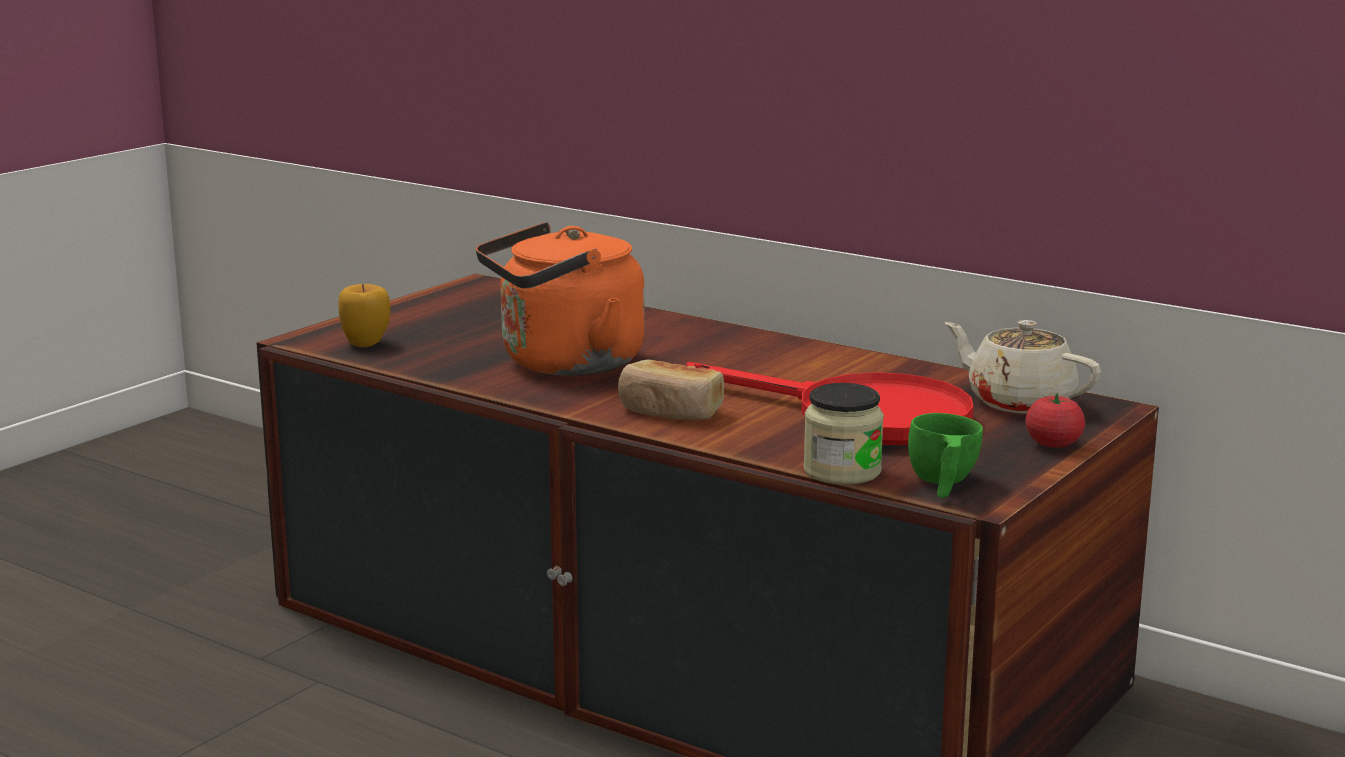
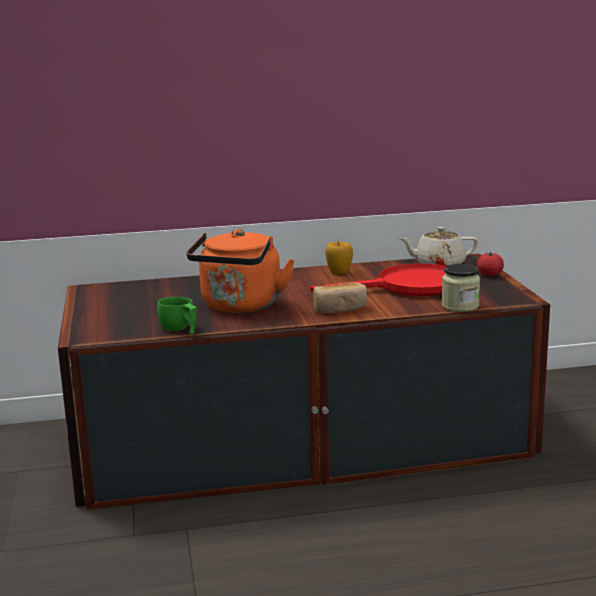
camera: 45 degrees left, 0 degrees up
(366, 343) = (119, 329): apple -> apple (339, 272)
(942, 484) = (499, 298): green cup -> green cup (180, 330)

